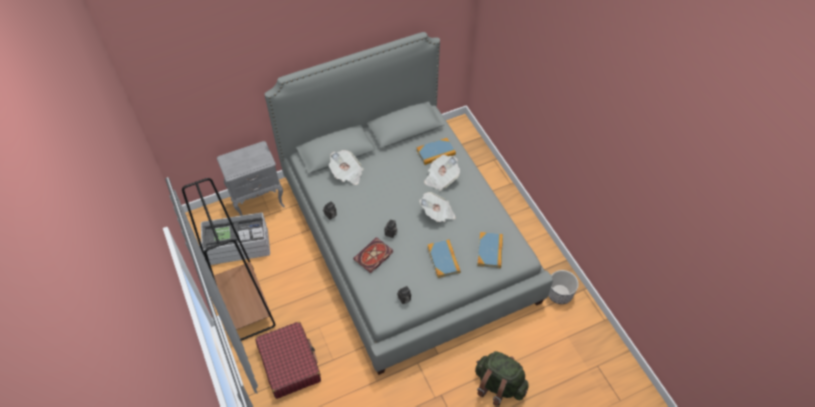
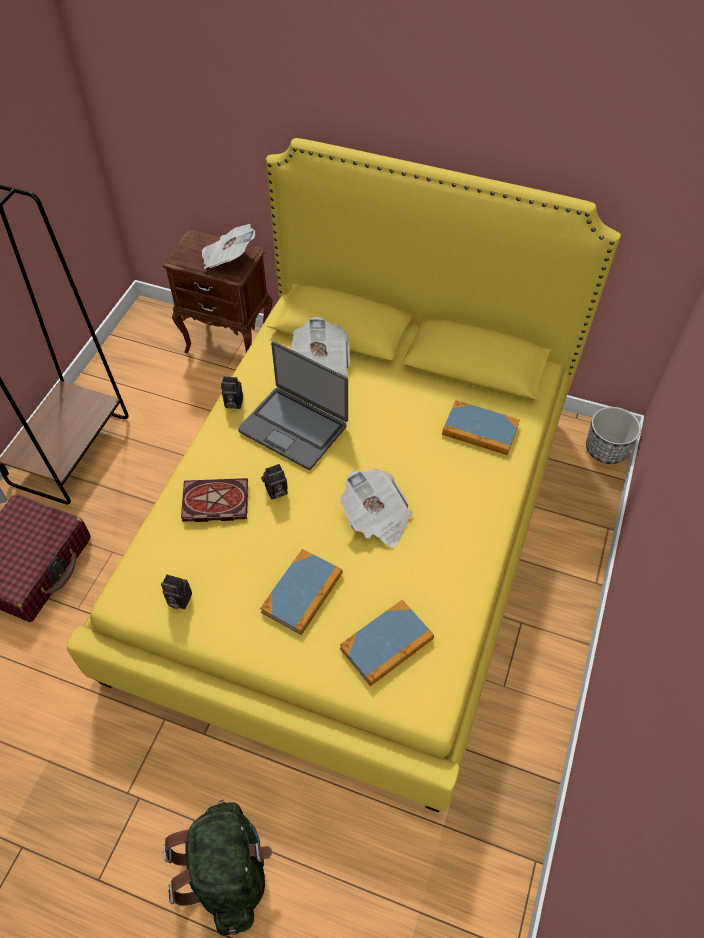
camera: 45 degrees right, 0 degrees up
(238, 245) = (150, 376): grey storage box -> none
(258, 203) = (229, 345): grey nightstand -> brown nightstand
(367, 205) = (294, 427): none -> laptop
(406, 239) = (350, 535): grey bed -> yellow bed
(441, 178) = (443, 472): newspaper -> newspaper (228, 259)
(559, 294) = (485, 827): planter -> planter (606, 449)

